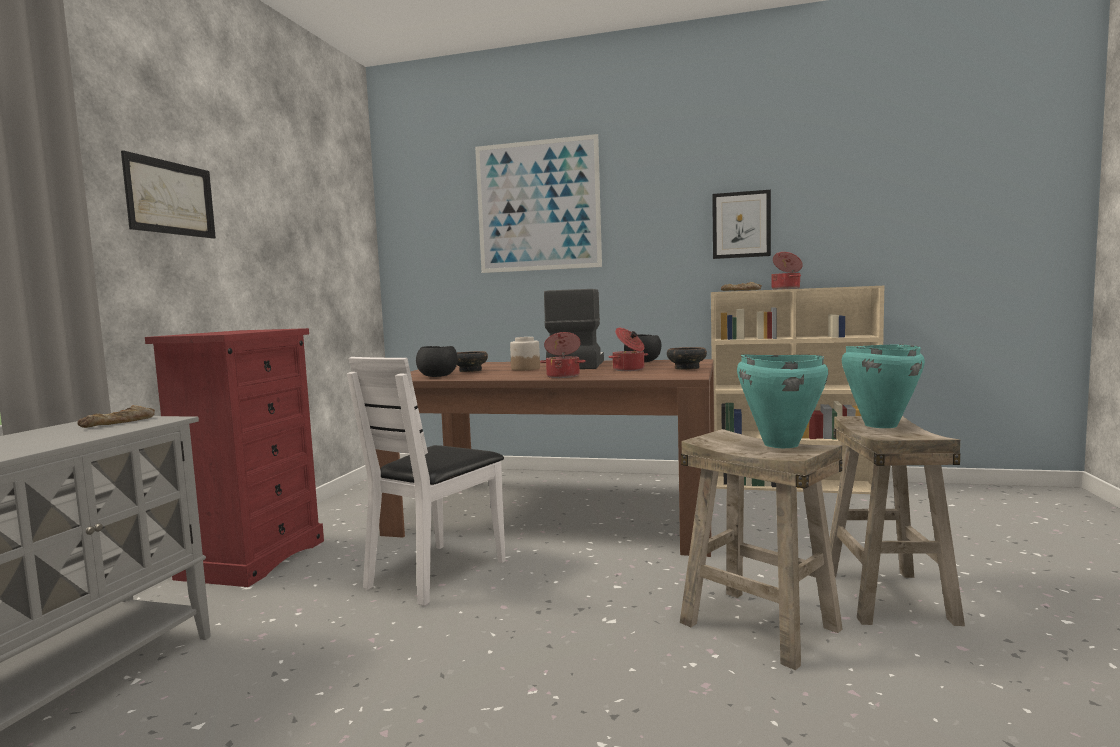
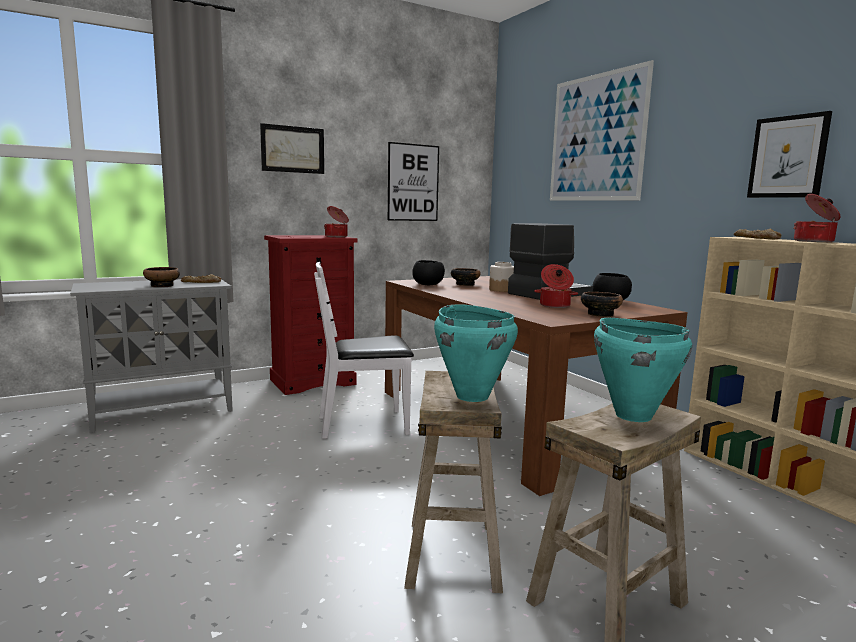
camera: 45 degrees right, 5 degrees up
(73, 437) = (163, 286): none -> bowl
(311, 254) = (413, 182): none -> picture
(563, 376) = (484, 300): cooking pot -> cooking pot (337, 236)

